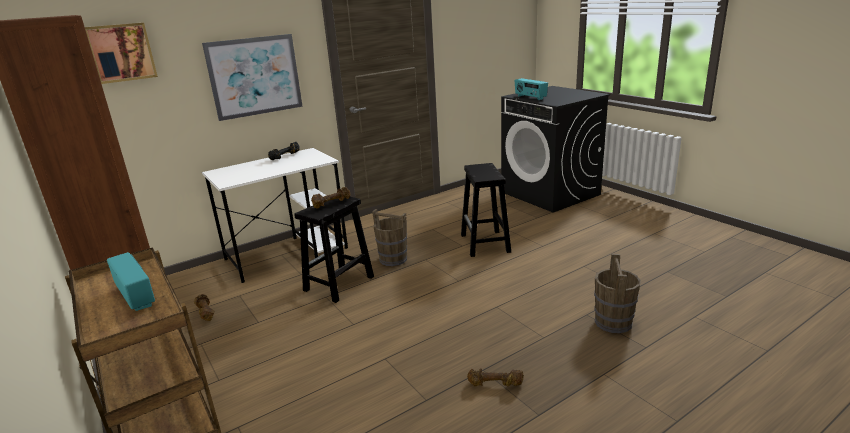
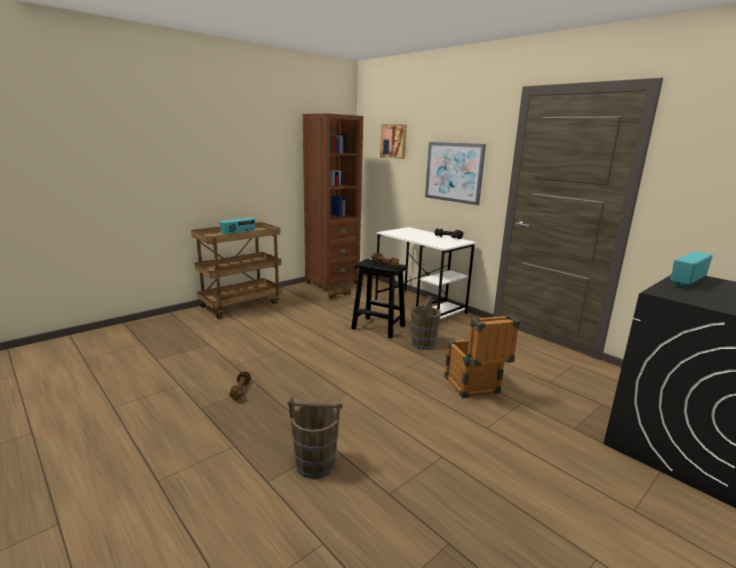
camera: 80 degrees right, 5 degrees down
(485, 243) = (474, 388): black stool -> crate

